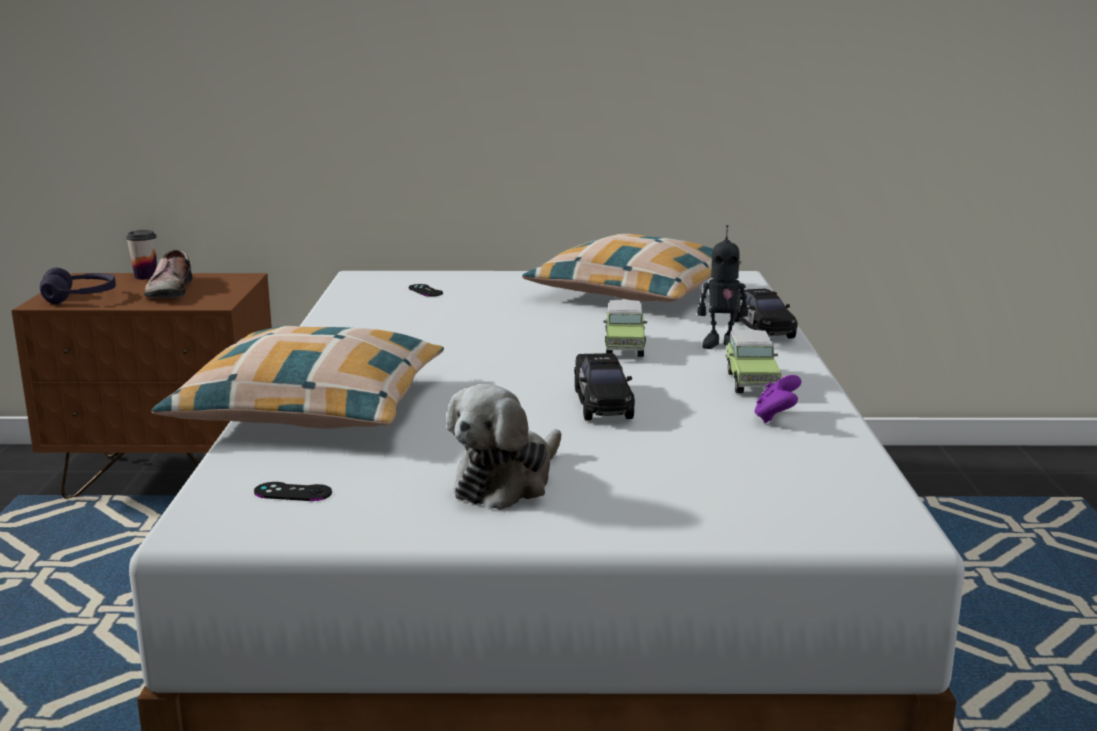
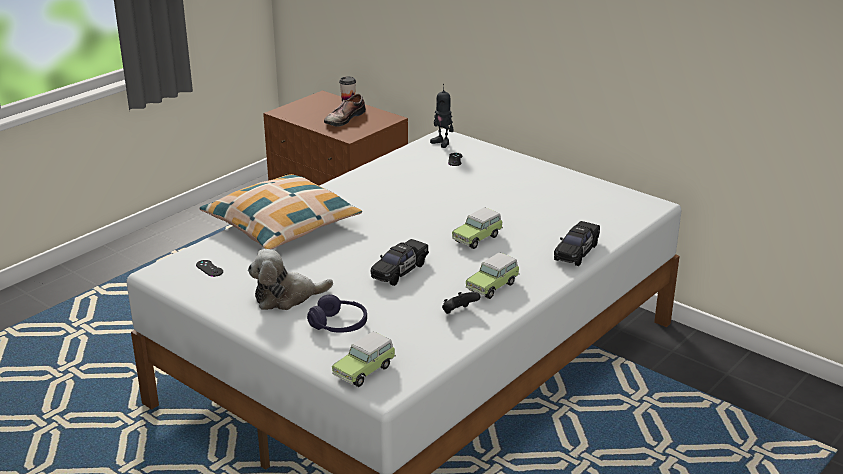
camera: 40 degrees right, 10 degrees up
(80, 297) = (300, 112): purple headphones -> purple headphones (339, 325)
(634, 292) = (563, 198): pillow -> none
(721, 344) = (531, 255): toy robot -> toy robot (442, 143)
(776, 417) = (459, 312): purple game controller -> black game controller
(819, 519) = (365, 370): none -> toy car

